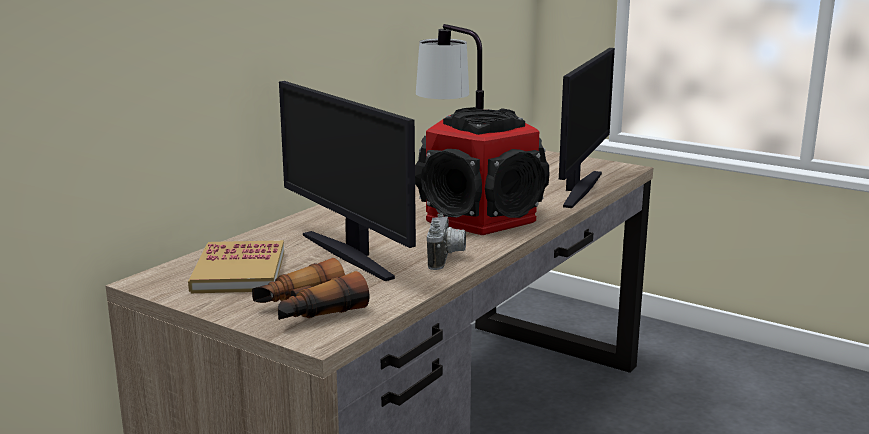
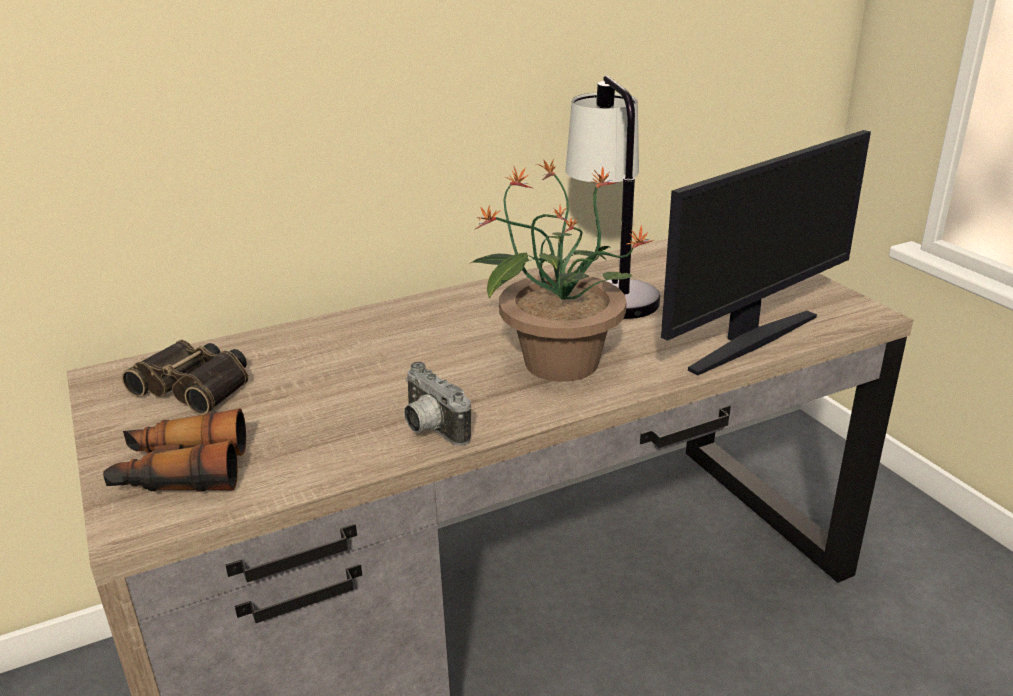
camera: 30 degrees right, 10 degrees up
(239, 271) = (197, 386): book -> binoculars
(350, 254) = (335, 390): monitor -> none
(447, 258) = (430, 429): camera -> camera turned 105 degrees clockwise
(480, 216) = (559, 362): speaker -> potted plant

